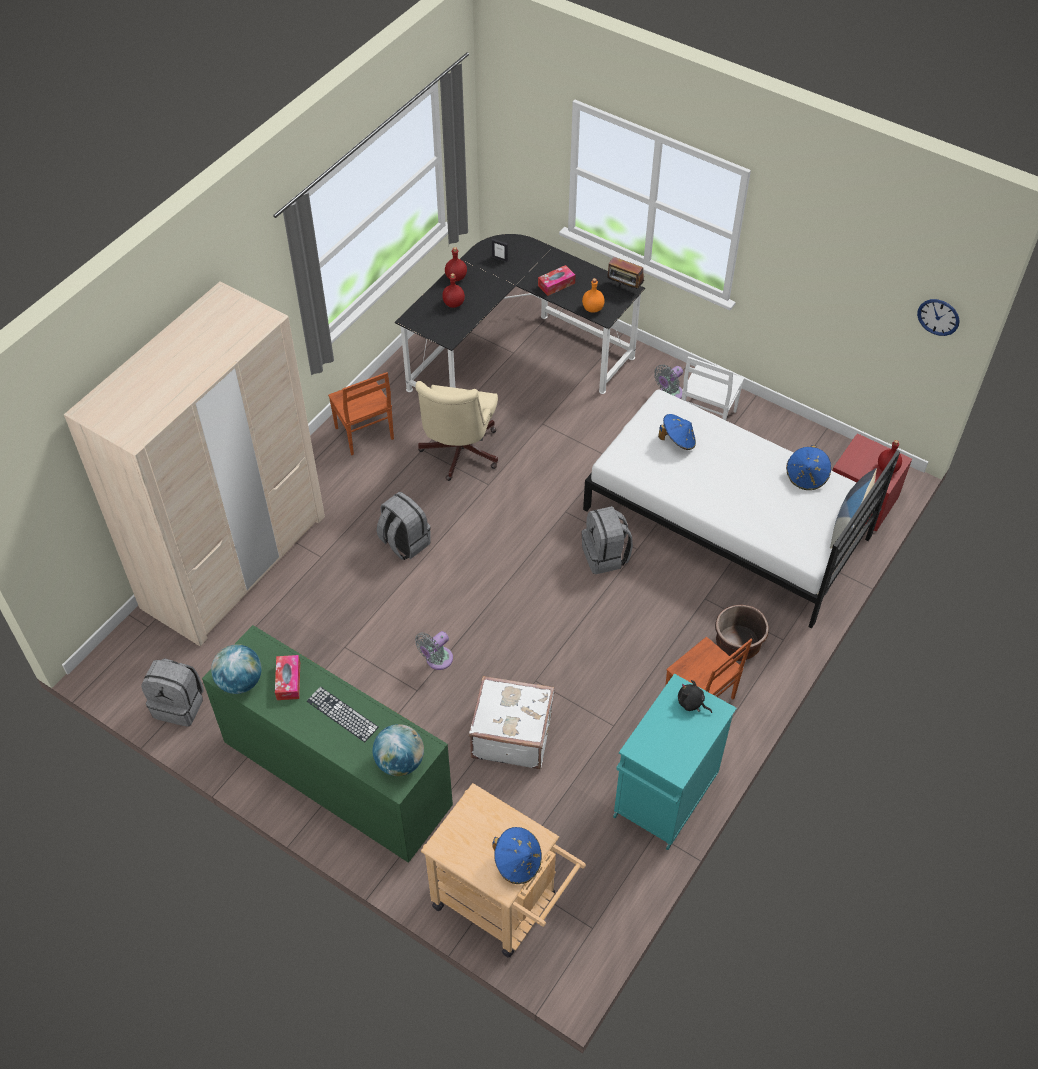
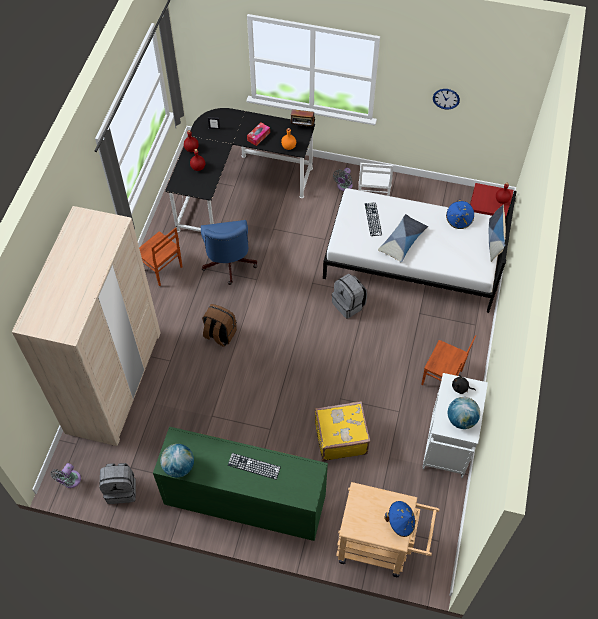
camera: 20 degrees left, 5 degrees up
(288, 681) = (210, 456): tissue box -> none
(400, 762) = (304, 484): globe -> globe (461, 419)
(404, 542) = (219, 334): grey backpack -> brown backpack
(437, 660) = (274, 405): grey fan -> grey fan (70, 481)
(458, 454) = (229, 265): beige office chair -> blue office chair
(511, 734) = (340, 437): white suitcase -> yellow suitcase
(664, 797) = (447, 446): turquoise cabinet -> white cabinet
(677, 440) = (373, 219): blue hat -> keyboard
(708, 483) = (402, 241): none -> pillow
(737, 645) = (450, 336): brown planter -> none
(938, 317) = (516, 101): wall clock -> wall clock (446, 98)

